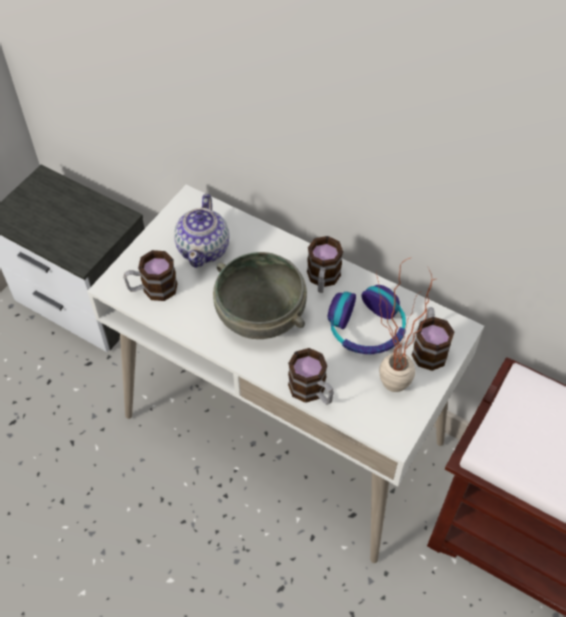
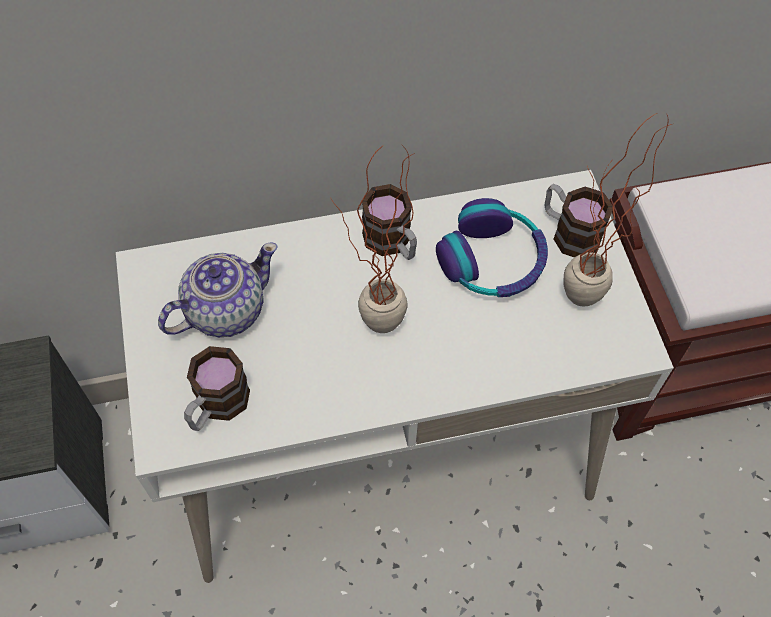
camera: 45 degrees left, 5 degrees up
(204, 248) = (224, 310): teapot -> teapot turned 90 degrees counterclockwise
(262, 315) = (373, 334): grey bowl -> potted plant
(312, 391) = (515, 372): mug -> none

